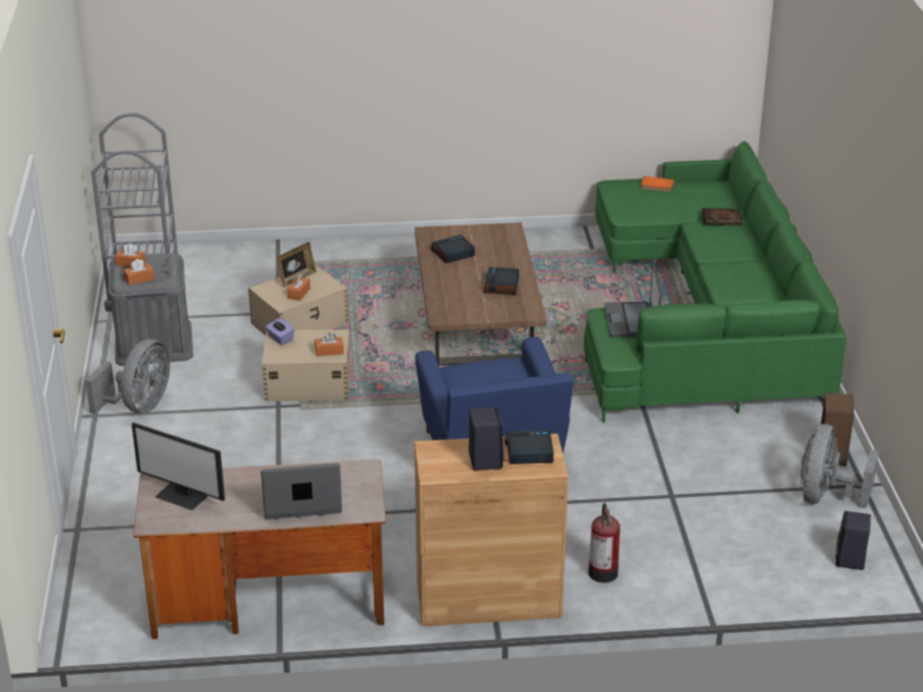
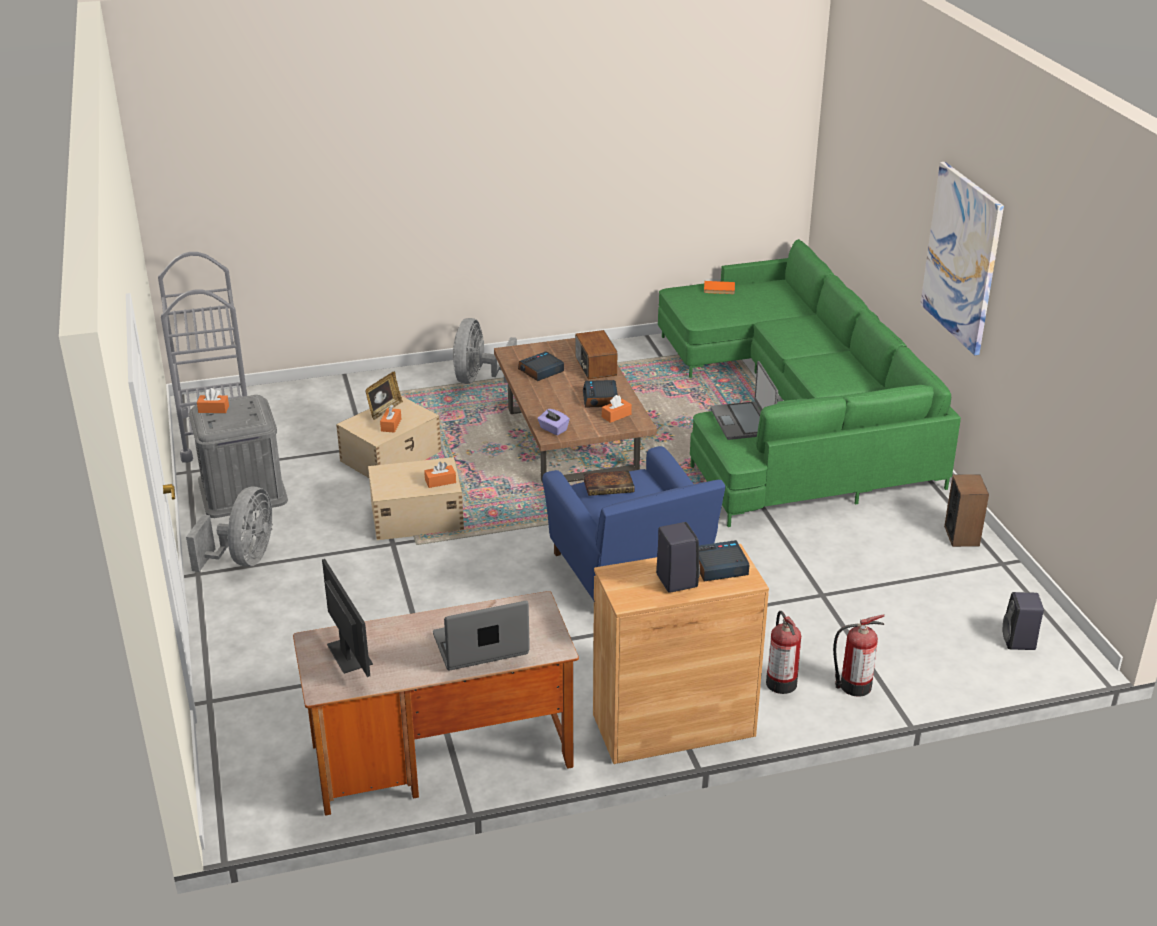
camera: 10 degrees left, 0 degrees up
(139, 279) = (227, 424): orange tissue box -> orange tissue box (616, 415)
(183, 496) = (348, 654): monitor -> monitor turned 135 degrees counterclockwise
(280, 338) = (385, 473): purple tissue box -> purple tissue box (553, 429)
(506, 254) = (595, 367): none -> radio
(671, 583) = (853, 686): none -> fire extinguisher
(722, 219) = (793, 316): book -> book (609, 486)
(825, 496) = (971, 579): grey fan -> grey fan (478, 379)
(856, 177) = (962, 257): none -> picture

